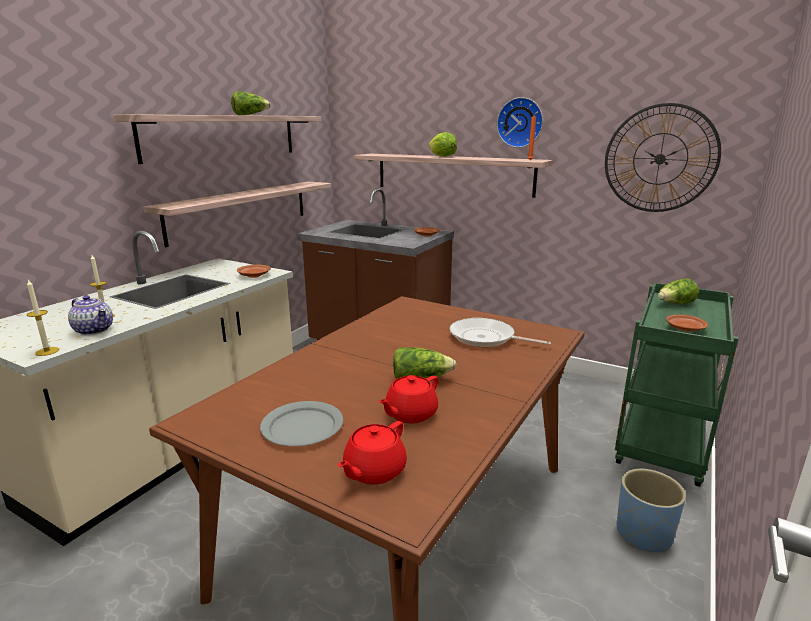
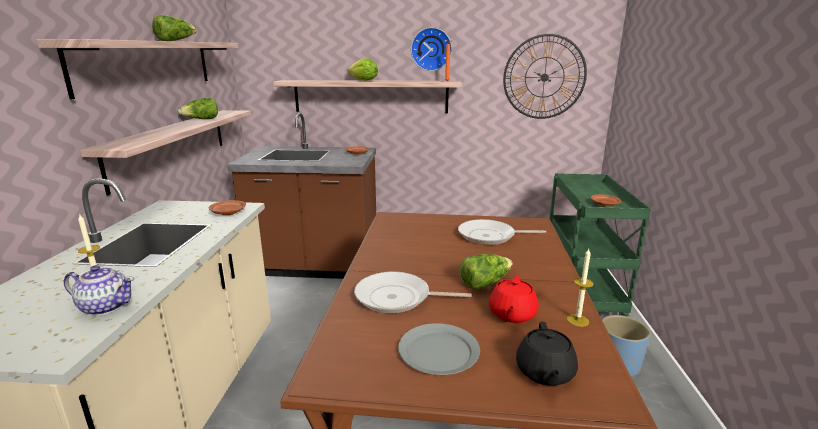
camera: 25 degrees left, 0 degrees up
(47, 351) = (71, 347): candle -> candle (577, 320)
(323, 375) = (397, 298): none -> frying pan
(373, 471) = (544, 372): red teapot -> black teapot
(675, 304) = (578, 187): lettuce -> lettuce (201, 120)

